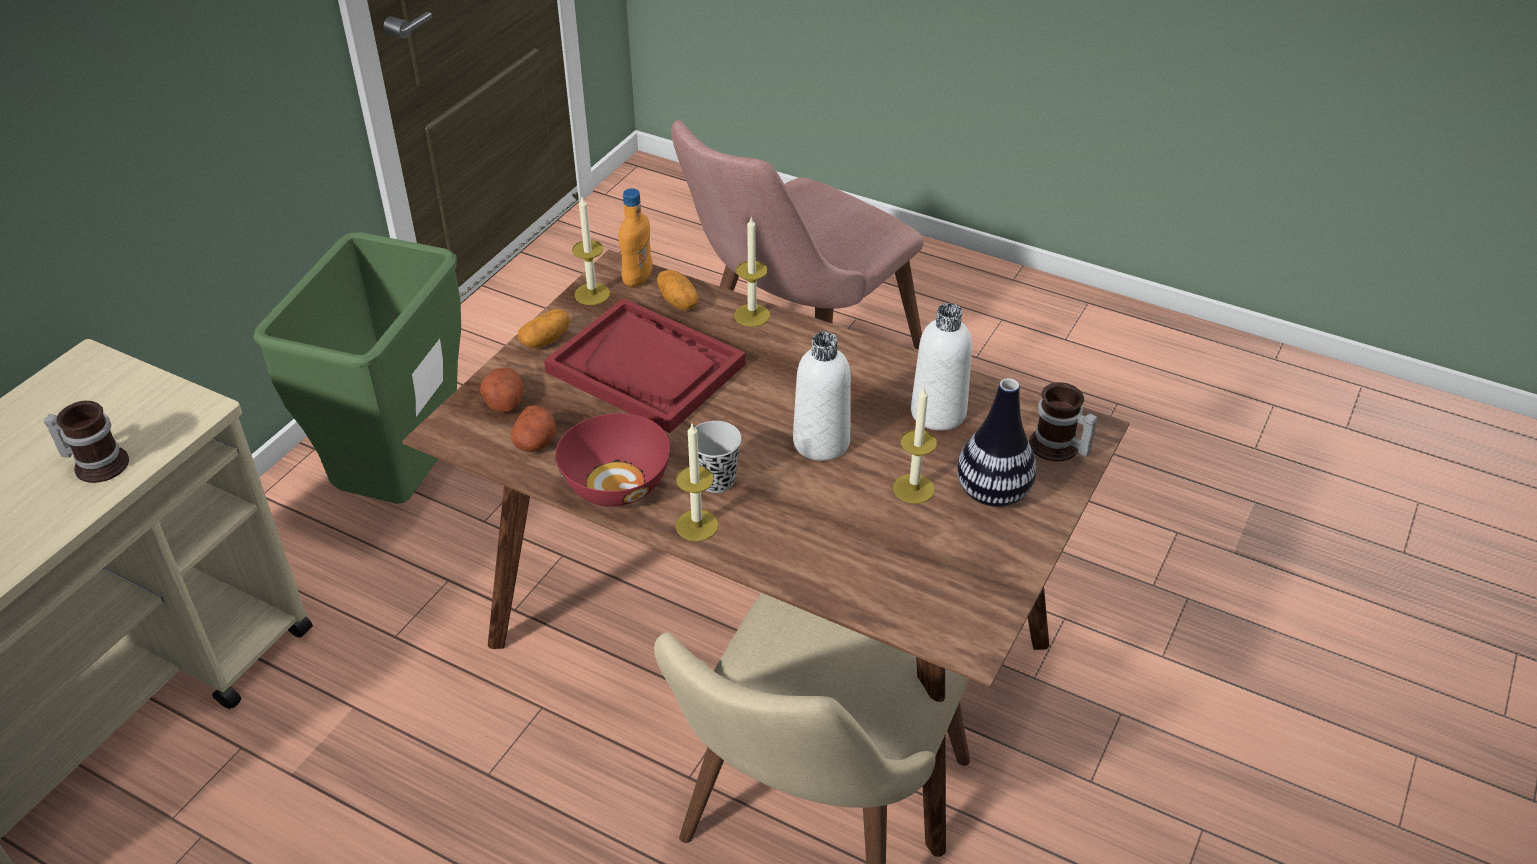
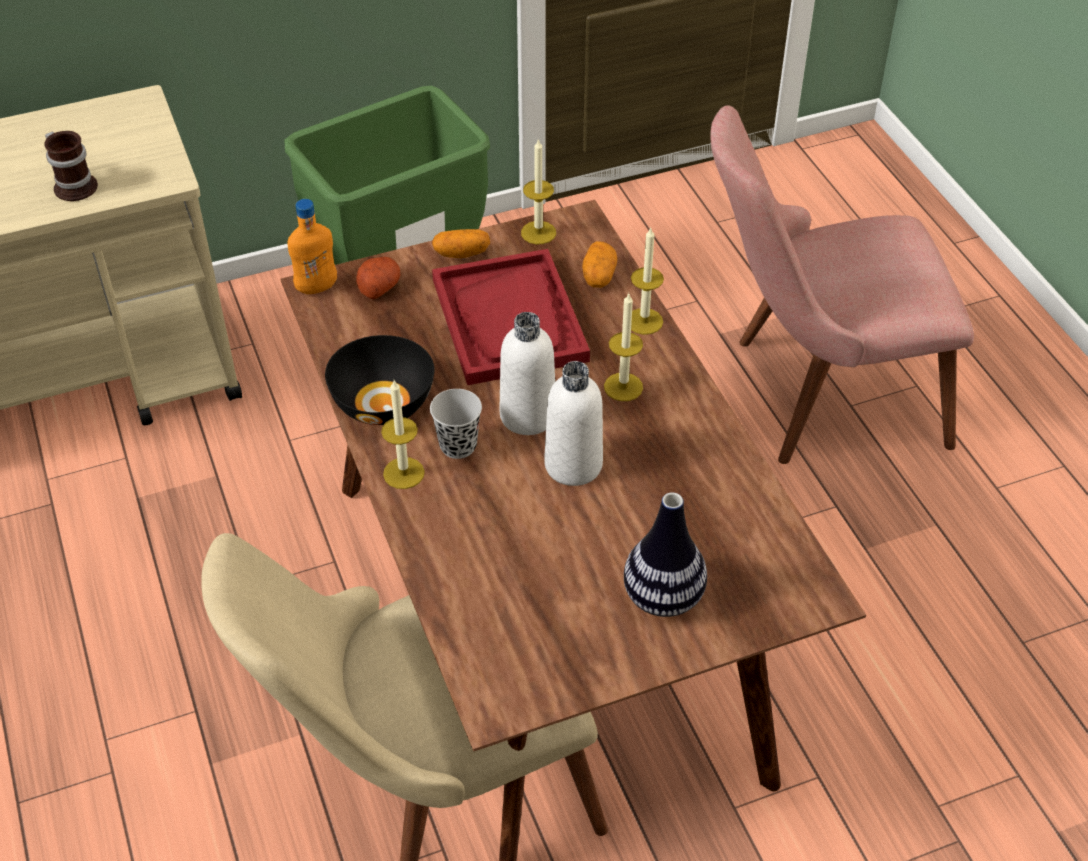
camera: 40 degrees right, 5 degrees up
(535, 442) = (365, 334): potato -> none
(616, 484) = (384, 403): red bowl -> black bowl
(637, 279) = (587, 238): orange bottle -> orange bottle (316, 287)
(913, 488) = (601, 551): candle -> candle (623, 387)
(938, 413) = (700, 499): white bottle -> white bottle (528, 415)
(1057, 448) = (767, 595): mug -> none

